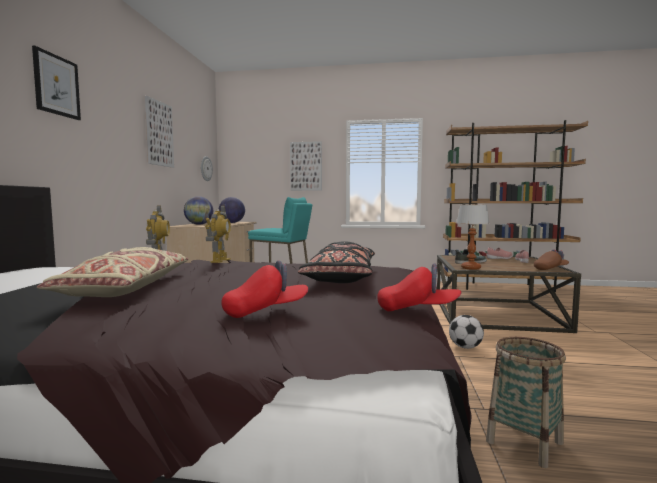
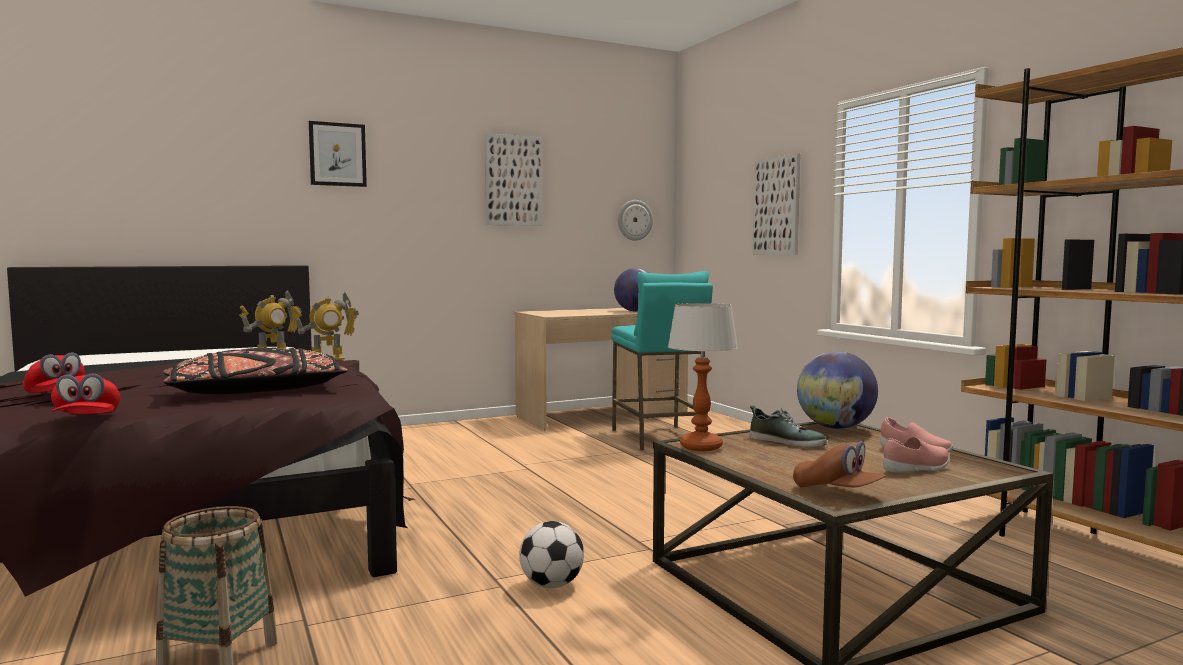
camera: 55 degrees right, 0 degrees up
(127, 288) = (158, 369): beige pillow -> none
(199, 224) = (571, 311): globe -> globe (835, 427)

